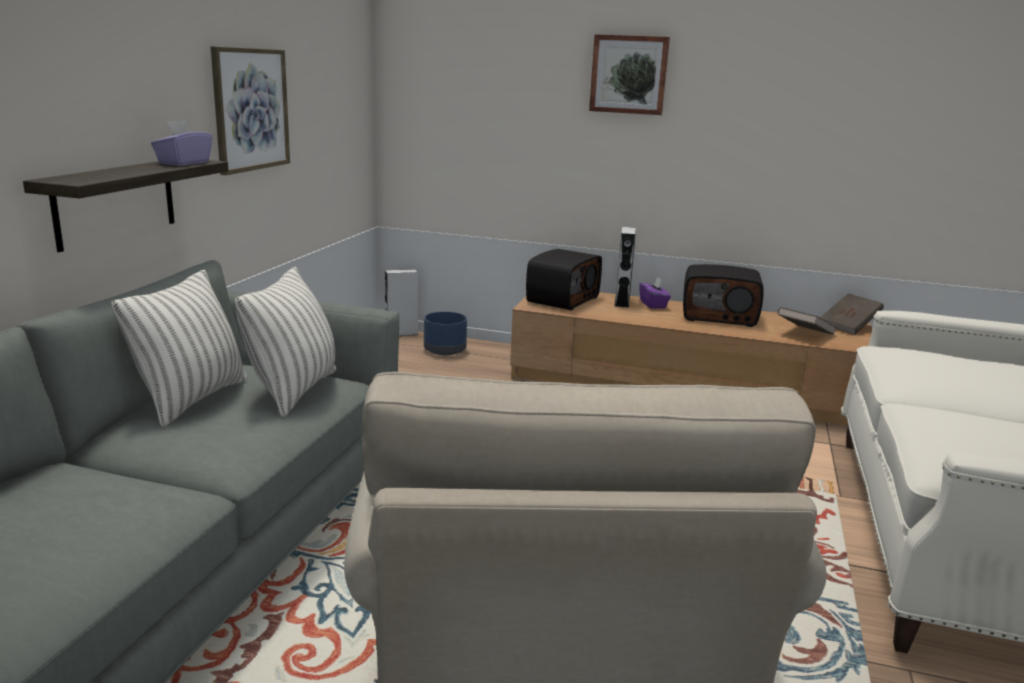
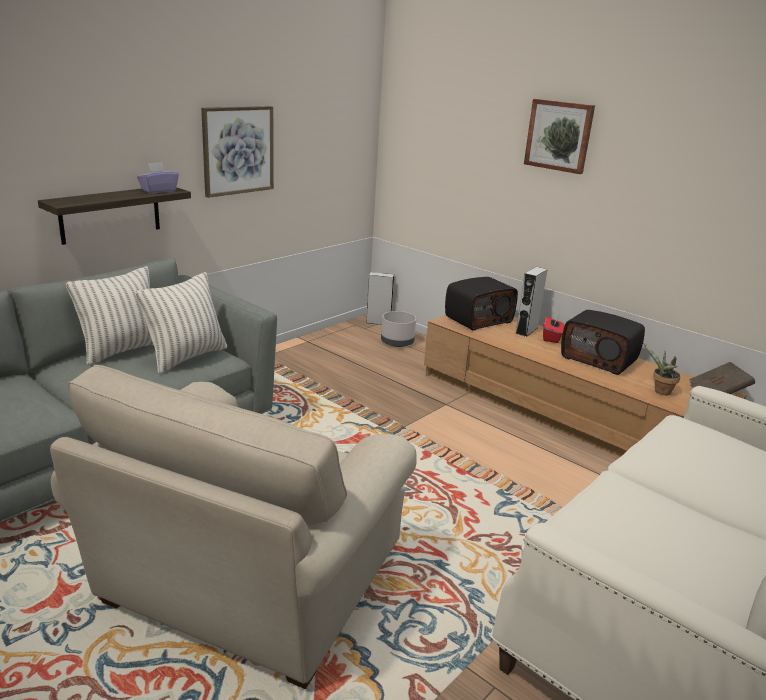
camera: 25 degrees right, 5 degrees up
(445, 350) = (397, 342): blue planter -> grey planter
(653, 305) = (551, 338): purple tissue box -> red tissue box
(804, 334) = (660, 391): brown book -> potted plant

